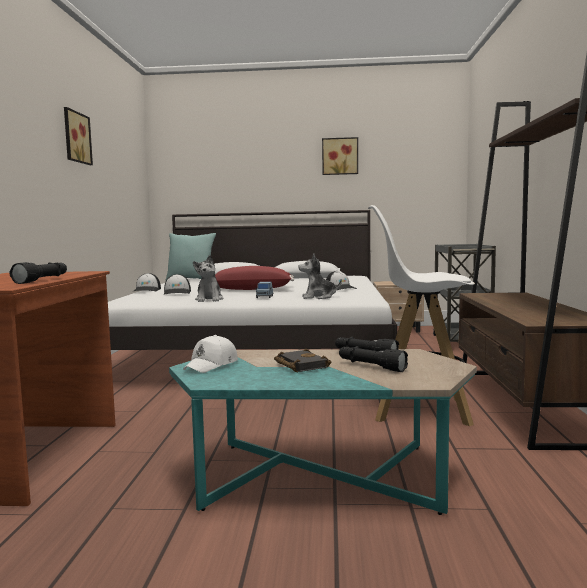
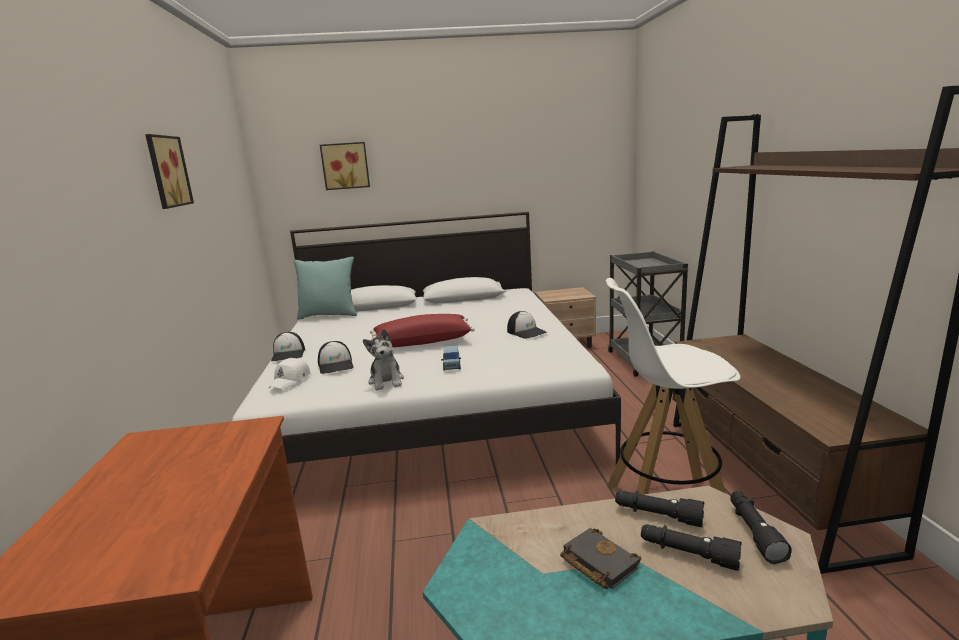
camera: 10 degrees left, 10 degrees up
(43, 280) = (216, 502): black flashlight -> black flashlight (754, 532)
(212, 365) = (480, 577): white cap -> white cap (291, 380)
(318, 297) = (518, 362): plush toy -> none
(340, 156) = (491, 149): picture -> picture (345, 166)

